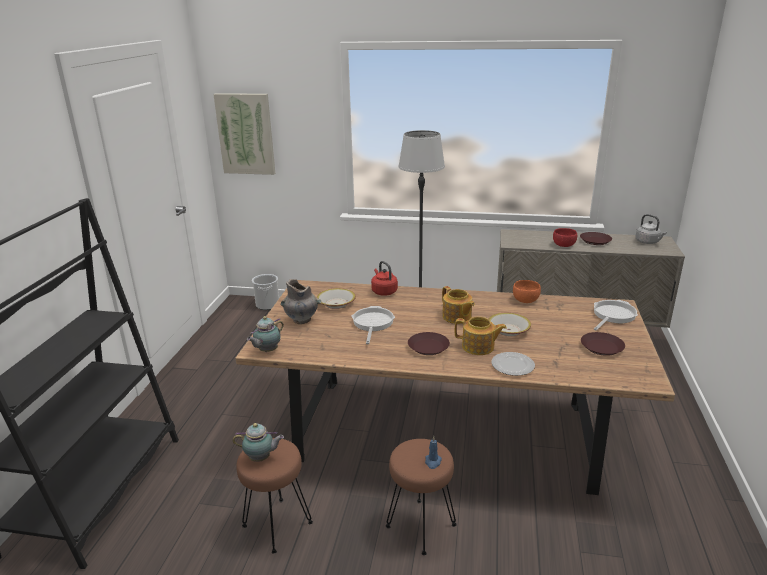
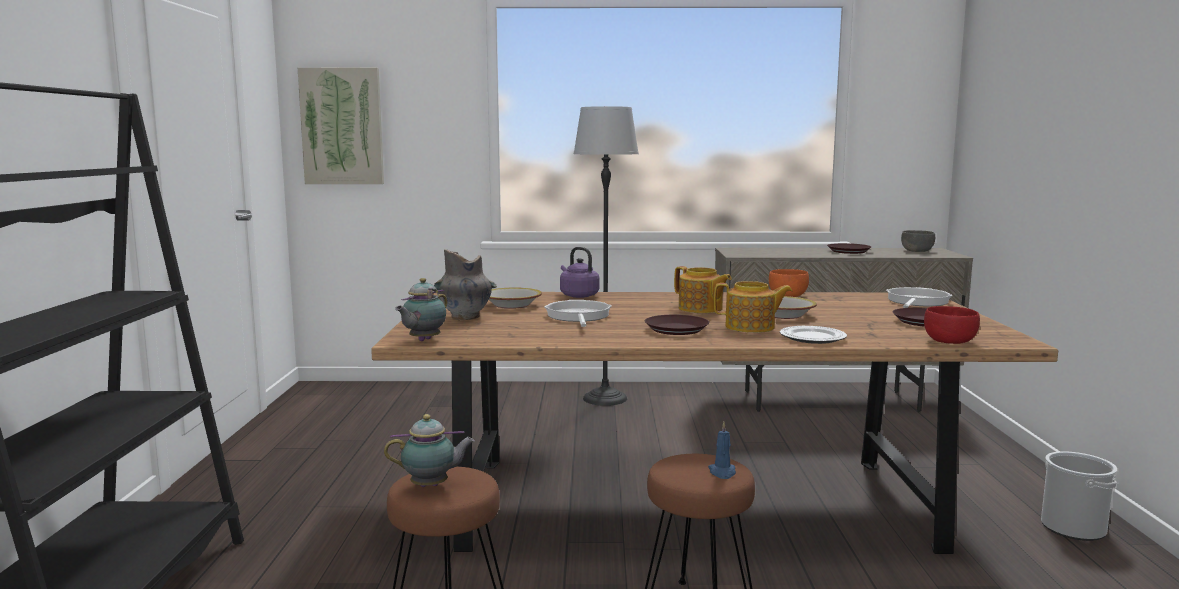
camera: 10 degrees left, 15 degrees down
(267, 305) = (363, 388): bucket -> bucket (1073, 528)
(383, 291) = (578, 295): red kettle -> purple kettle
(564, 245) = (810, 254): red bowl -> red bowl (950, 341)
(648, 242) = (917, 251): grey kettle -> grey bowl

